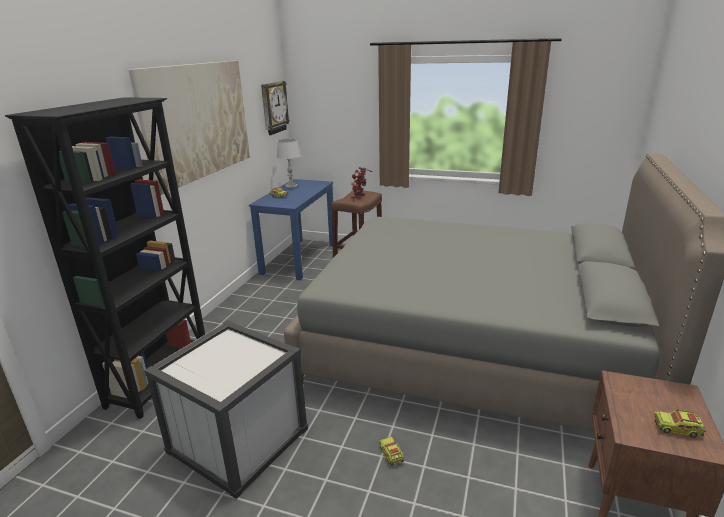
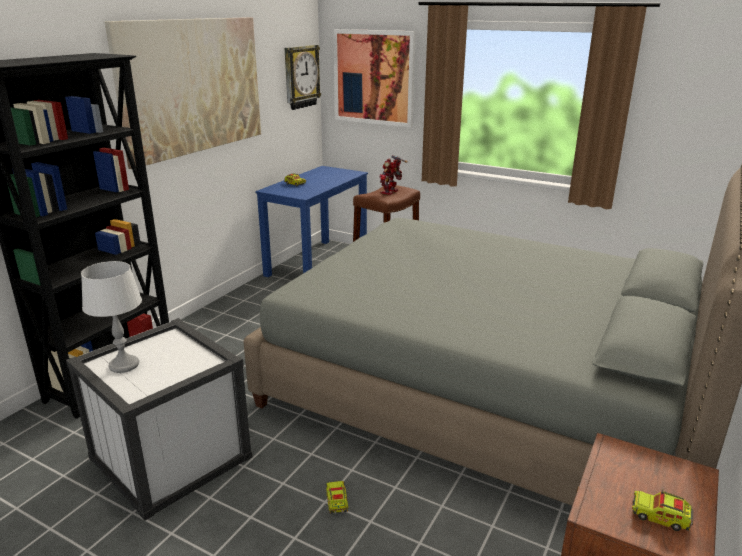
camera: 10 degrees right, 0 degrees up
(291, 186) = (314, 174): grey table lamp -> grey table lamp (123, 365)
(333, 105) = (374, 77): none -> picture

